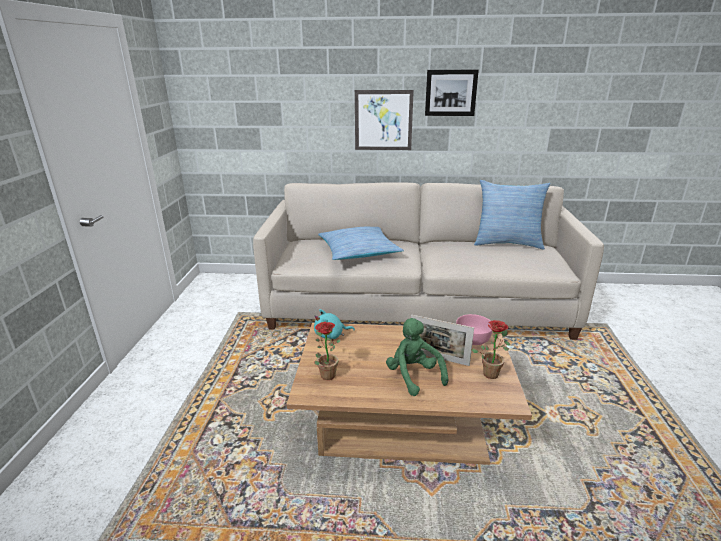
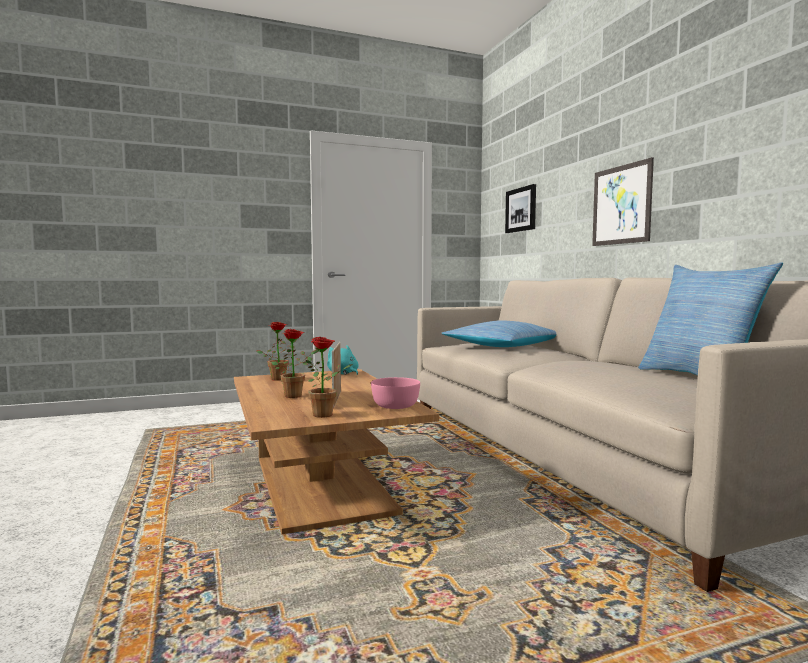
camera: 65 degrees right, 20 degrees down
(414, 376) = (296, 395): green plush toy -> potted plant
(450, 93) = (698, 149): picture -> picture (521, 209)

